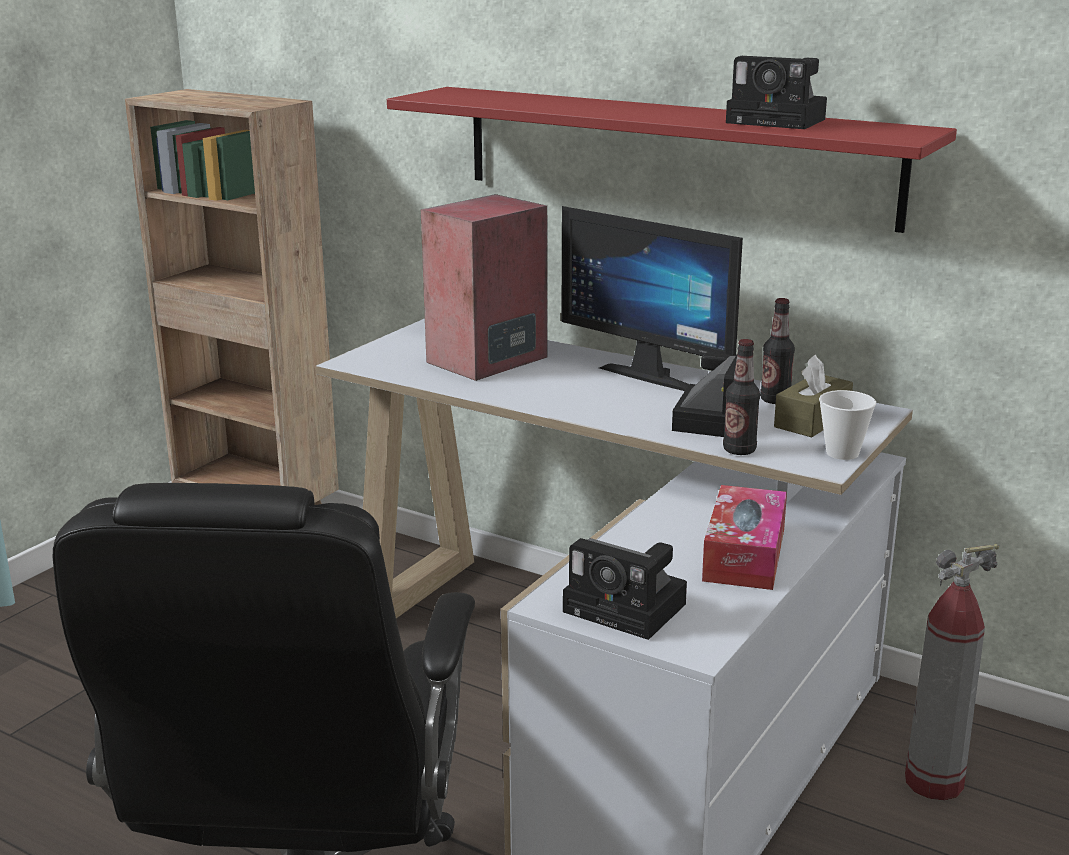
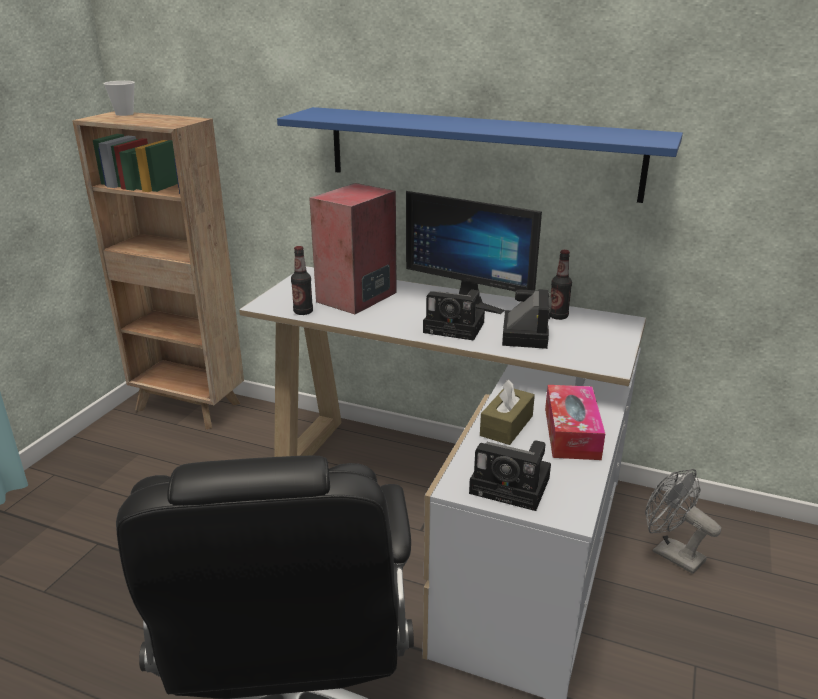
camera: 10 degrees left, 5 degrees up
(673, 155) = (480, 152): red shelf -> blue shelf
(739, 450) = (552, 358): bottle -> bottle (303, 312)
(780, 121) = (564, 130): camera -> camera (456, 327)
(812, 420) = (588, 330): brown tissue box -> brown tissue box (506, 426)
(842, 453) = (619, 355): cup -> cup (124, 114)
(933, 782) = (670, 553): fire extinguisher -> grey fan

